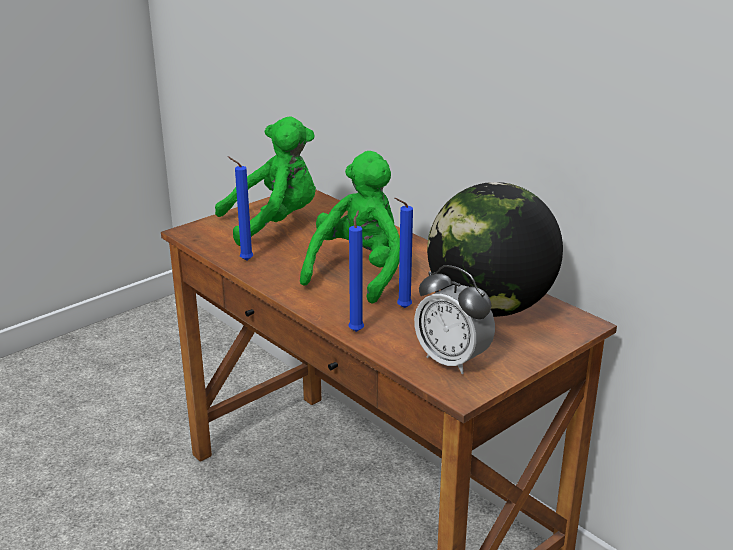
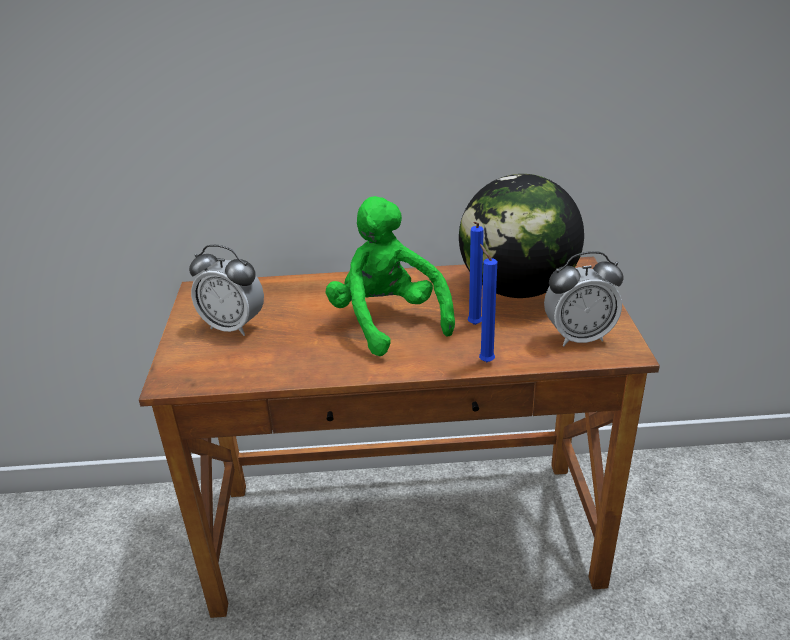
camera: 50 degrees left, 5 degrees up
(244, 260) = (281, 370): blue candle -> none
(274, 223) = (233, 326): green plush toy -> alarm clock

